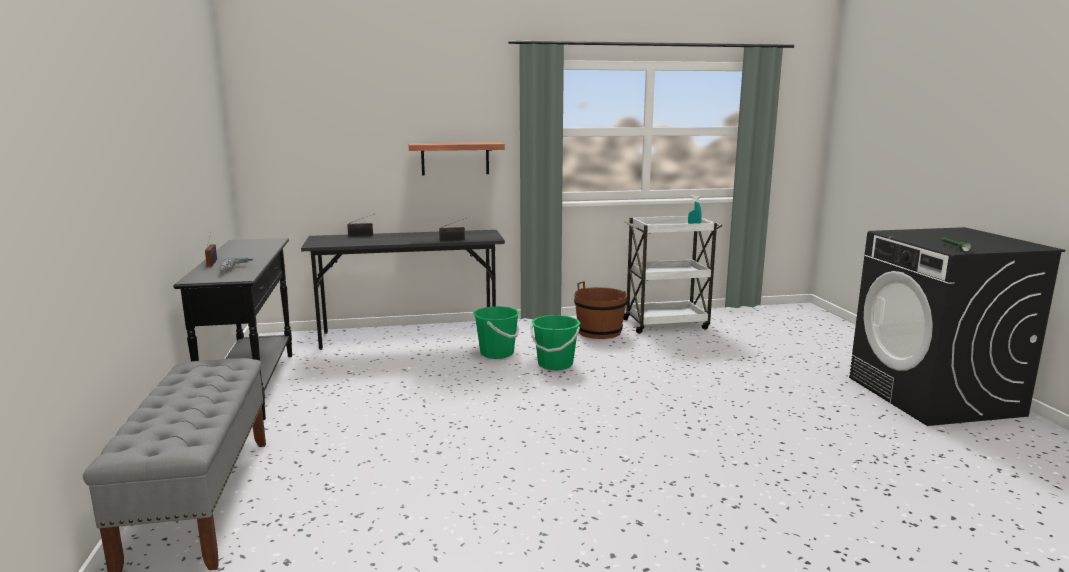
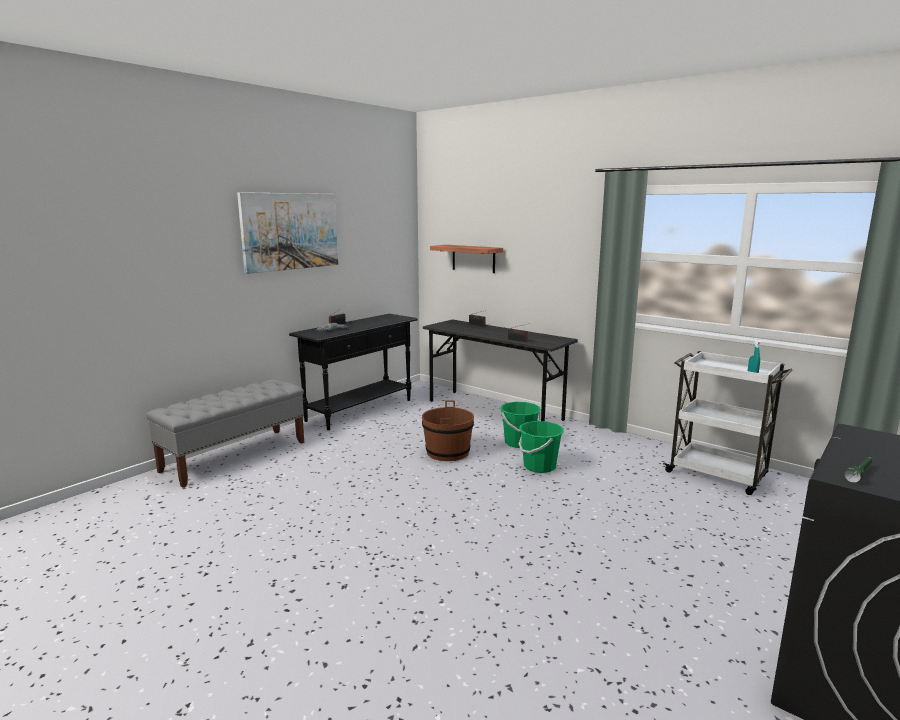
camera: 50 degrees right, 0 degrees up
(150, 114) = (290, 231): none -> picture
(455, 158) = (553, 272): shelf -> shelf (473, 258)
(599, 332) = (634, 457): brown bucket -> brown bucket (448, 452)

